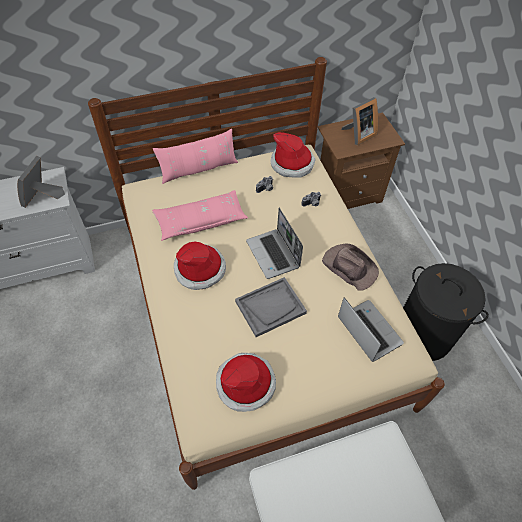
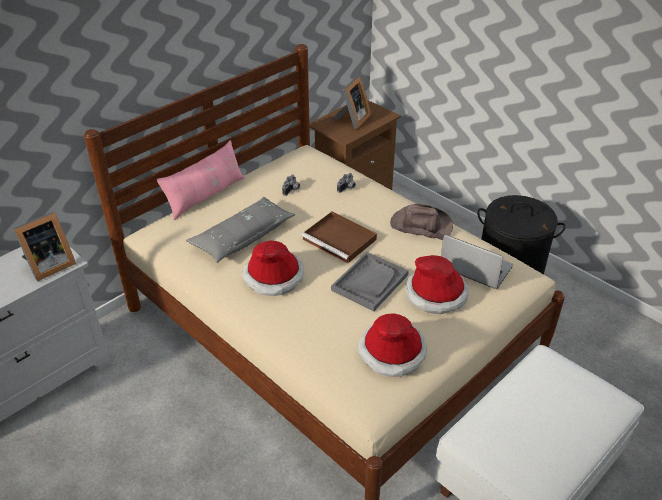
camera: 25 degrees left, 15 degrees down
(42, 197) = (48, 265): picture frame -> picture frame turned 120 degrees counterclockwise
(200, 220) = (242, 237): pink pillow -> grey pillow
(273, 254) = (340, 240): laptop -> brown tray
(292, 163) = (303, 162): hat -> hat (436, 294)

